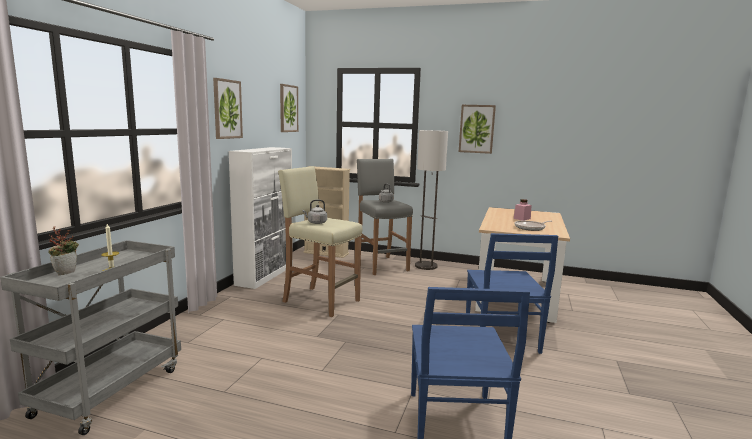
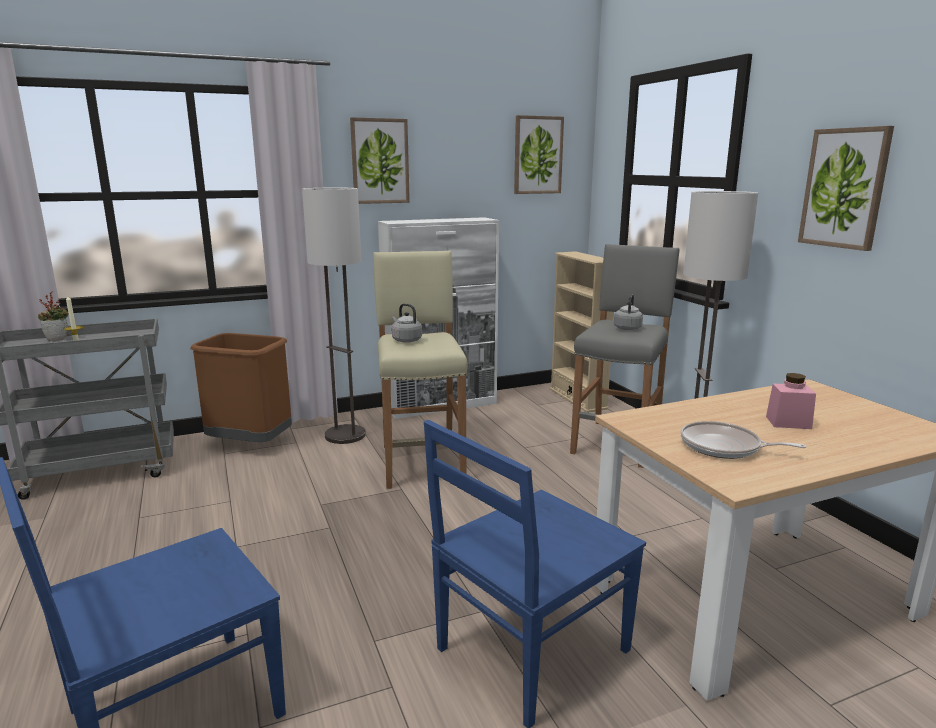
camera: 50 degrees right, 5 degrees up
(193, 331) = (251, 444): none -> brown trash can
(246, 305) = (344, 435): none -> floor lamp

